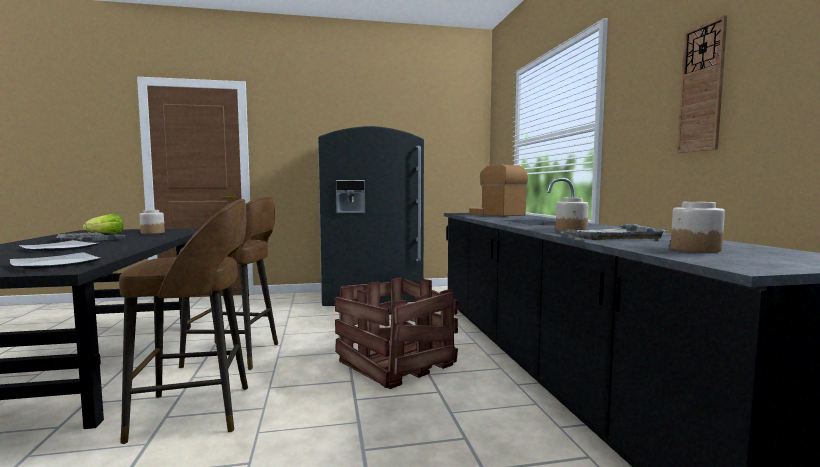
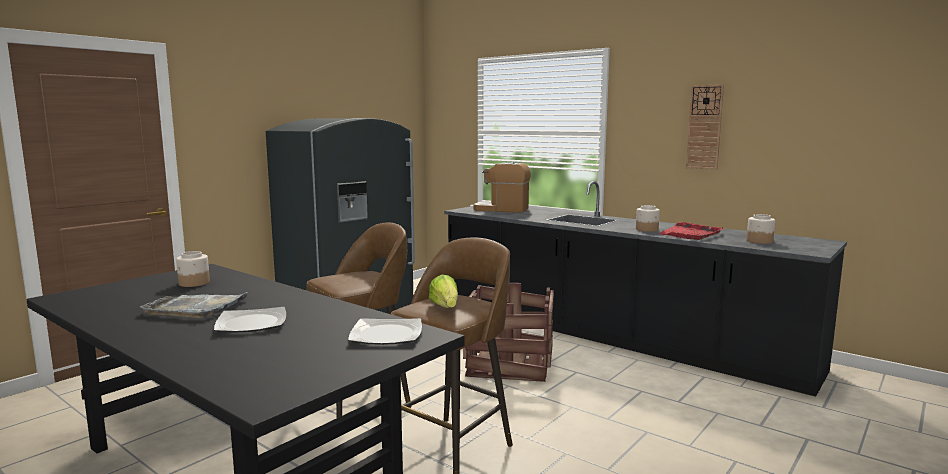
camera: 40 degrees left, 5 degrees up
(106, 234) = (146, 297): lettuce -> lettuce (445, 307)
(611, 236) = (690, 234): grey tray -> red tray

